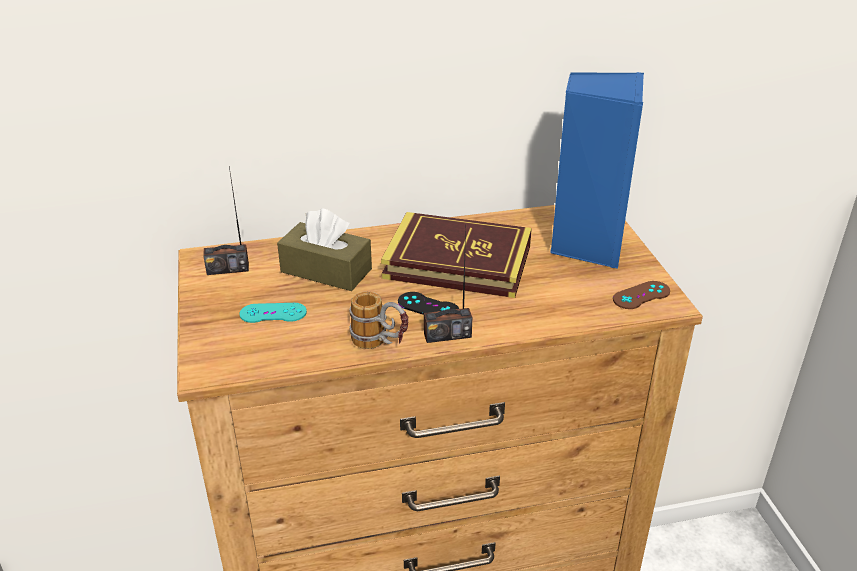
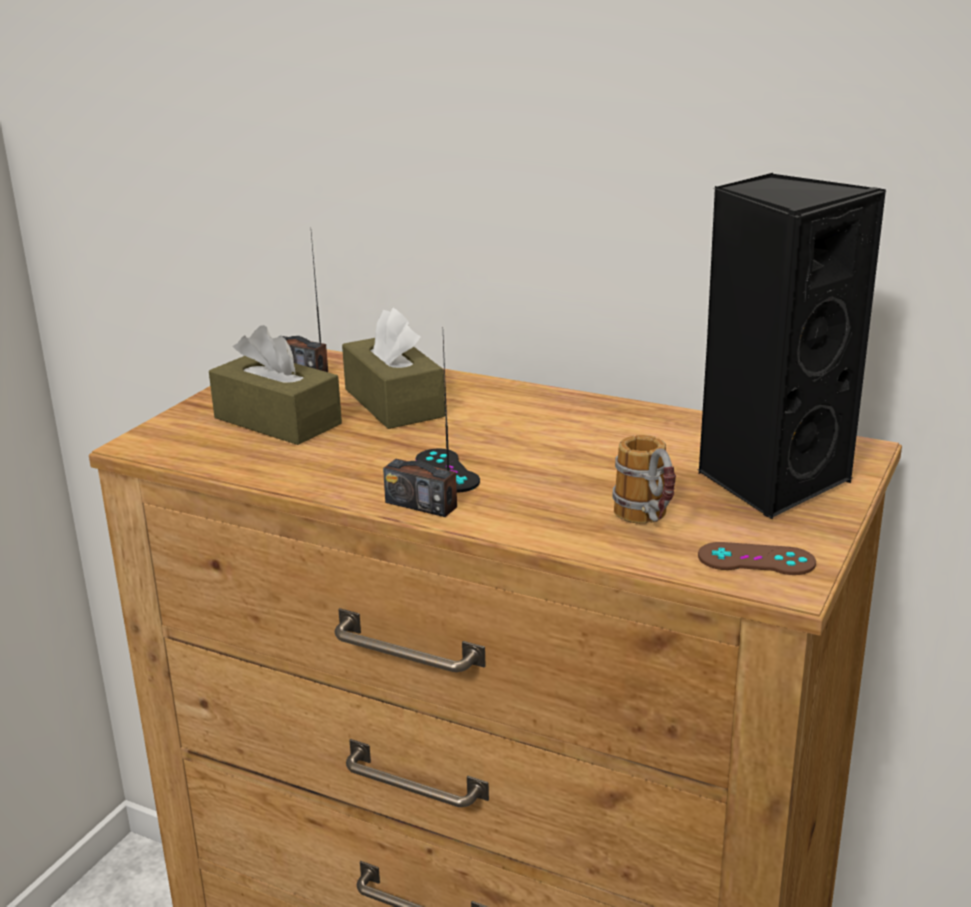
camera: 40 degrees right, 10 degrees down
(273, 313) = (277, 421): turquoise game controller -> brown tissue box
(381, 345) = (333, 485): mug -> mug (648, 523)
(457, 262) = (558, 442): book -> none
(586, 245) = (769, 480): blue speaker -> black speaker

